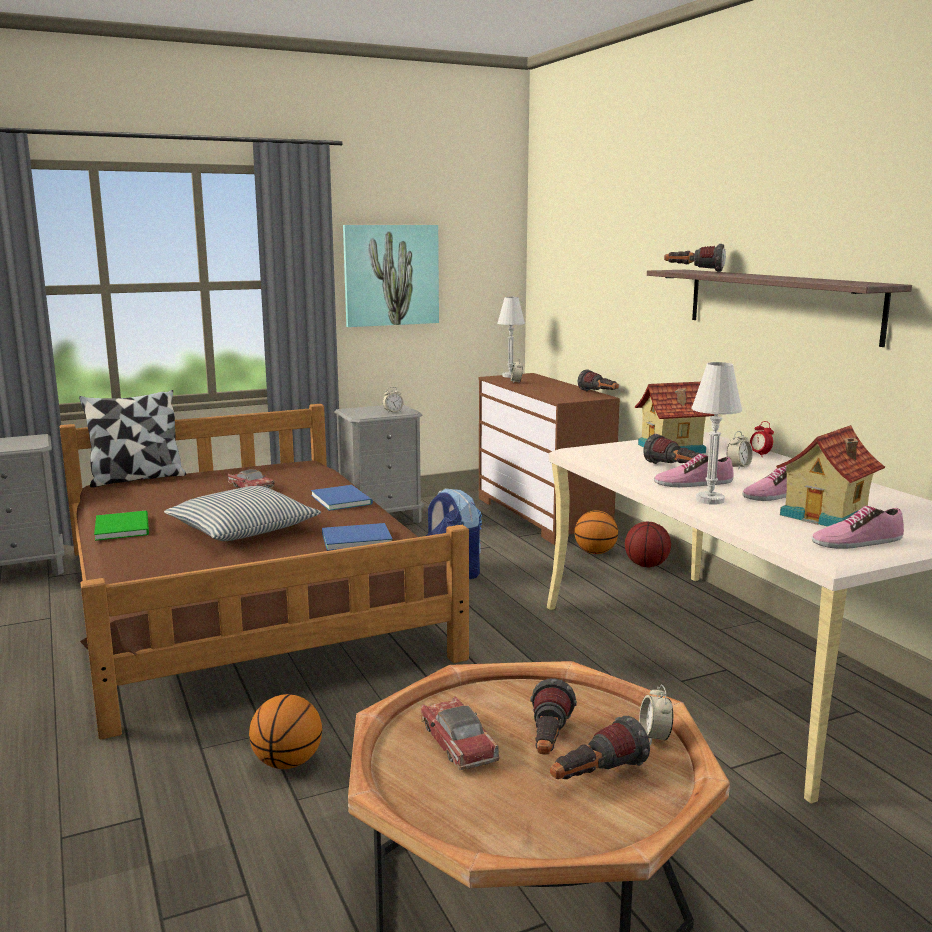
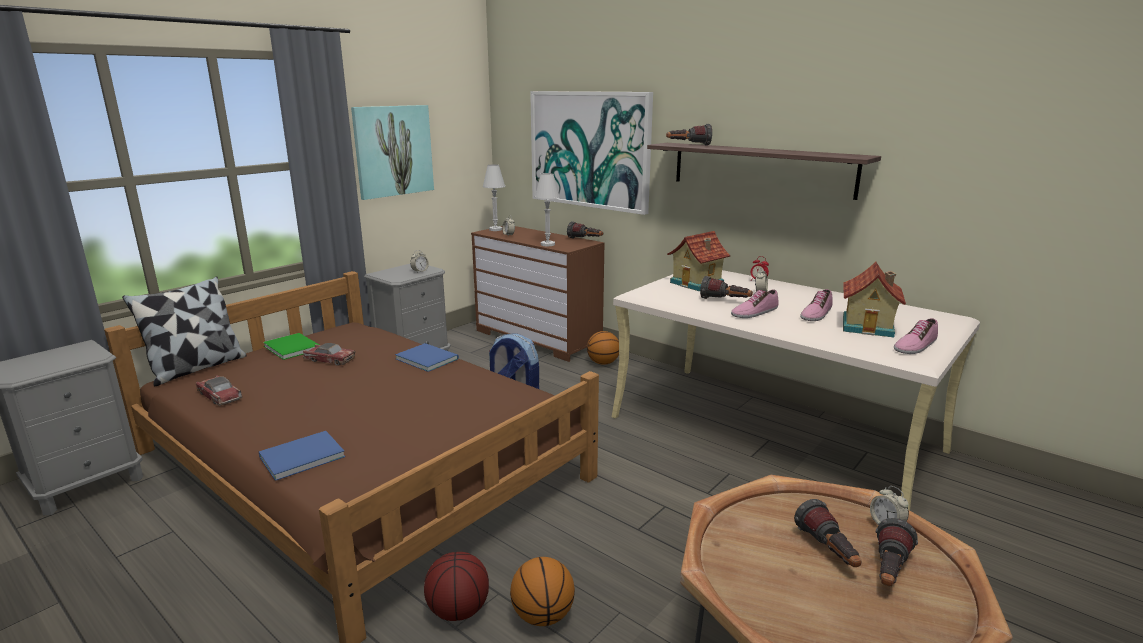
camera: 25 degrees left, 5 degrees up
(124, 527) = (245, 426): green book -> green book (293, 347)
(242, 529) = (370, 405): pillow -> none
(354, 539) = (481, 396): blue book -> blue book (299, 457)
(458, 743) = (773, 573): toy car -> toy car (220, 396)
(611, 280) = (589, 150): none -> picture
(647, 565) = (646, 367): basketball -> basketball (459, 610)
(710, 500) = (785, 326): white table lamp -> white table lamp (547, 244)

